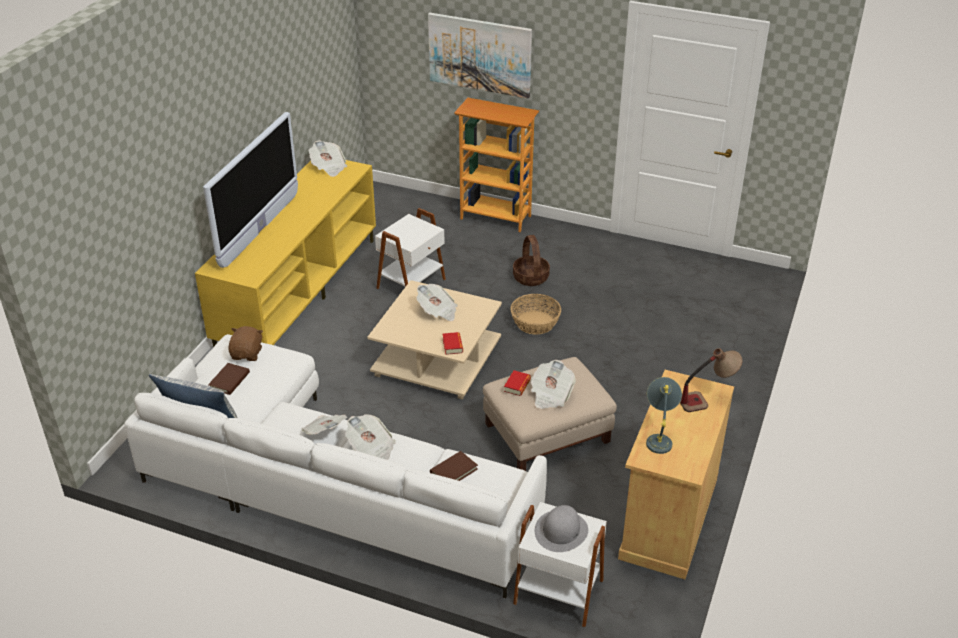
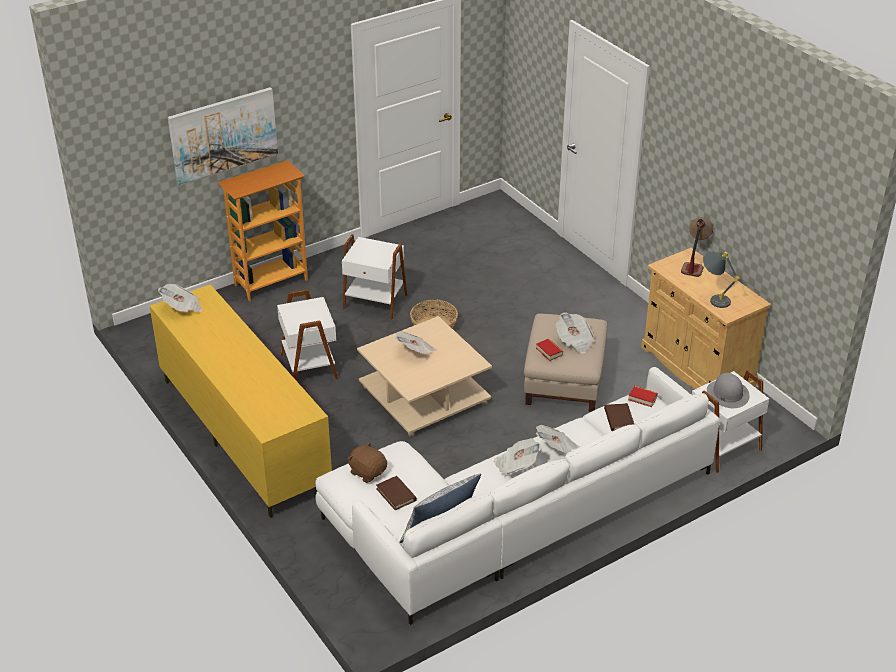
camera: 55 degrees left, 0 degrees up
(260, 230) = (238, 382): television -> none
(452, 346) = (467, 362): book -> book (642, 398)
(531, 277) = (375, 302): basket -> white side table

